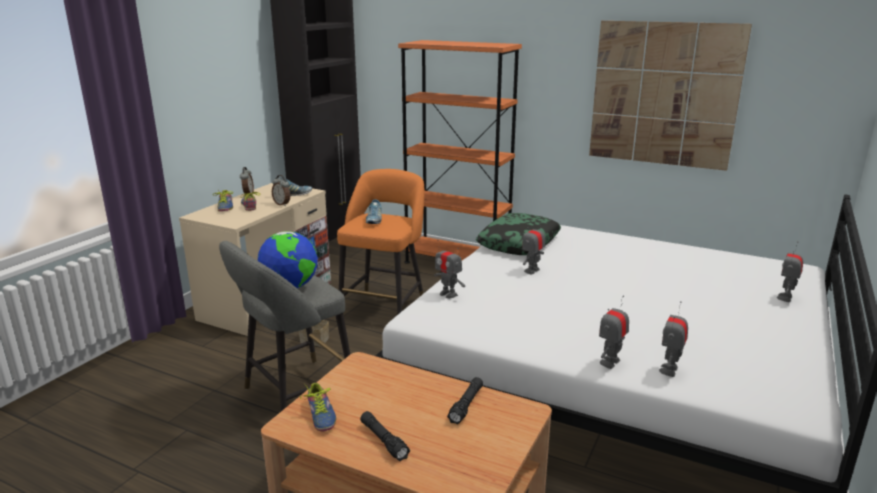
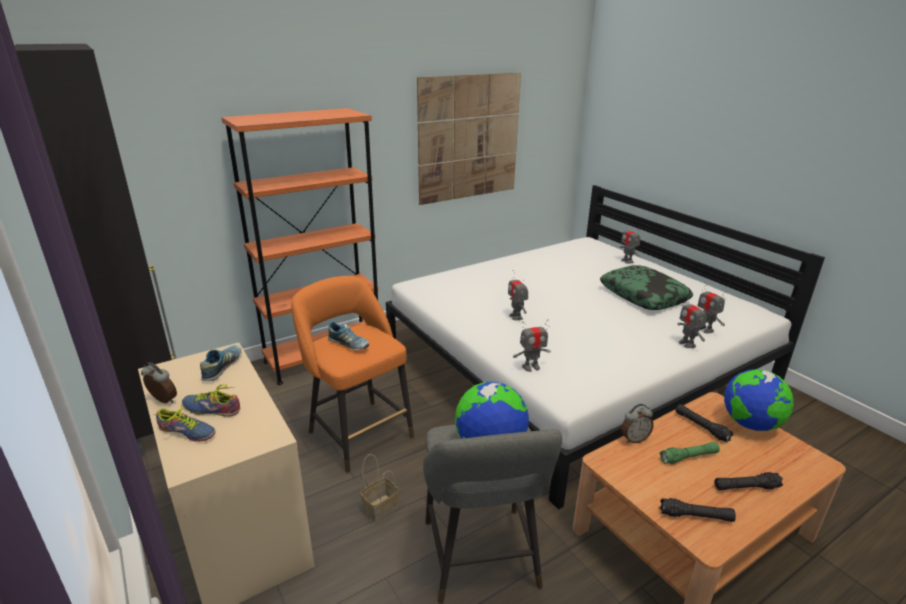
camera: 60 degrees left, 5 degrees up
(282, 204) = (248, 383): alarm clock -> alarm clock (634, 439)
(319, 416) = (695, 516): shoe -> black flashlight
(404, 403) = (688, 457): none -> green flashlight
(507, 437) = (750, 424): none -> globe
(519, 243) = (454, 302): pillow -> pillow (644, 295)

